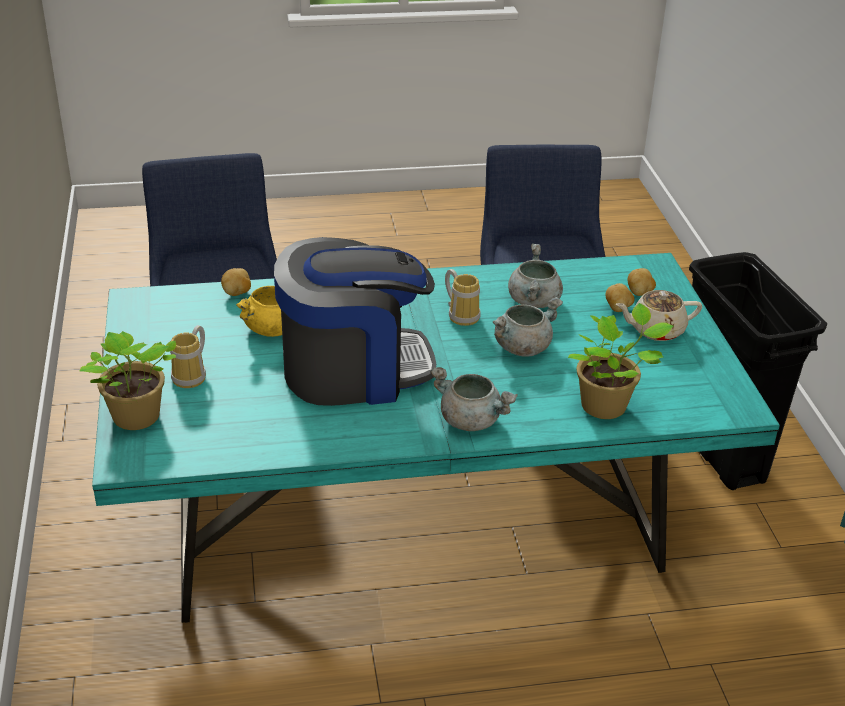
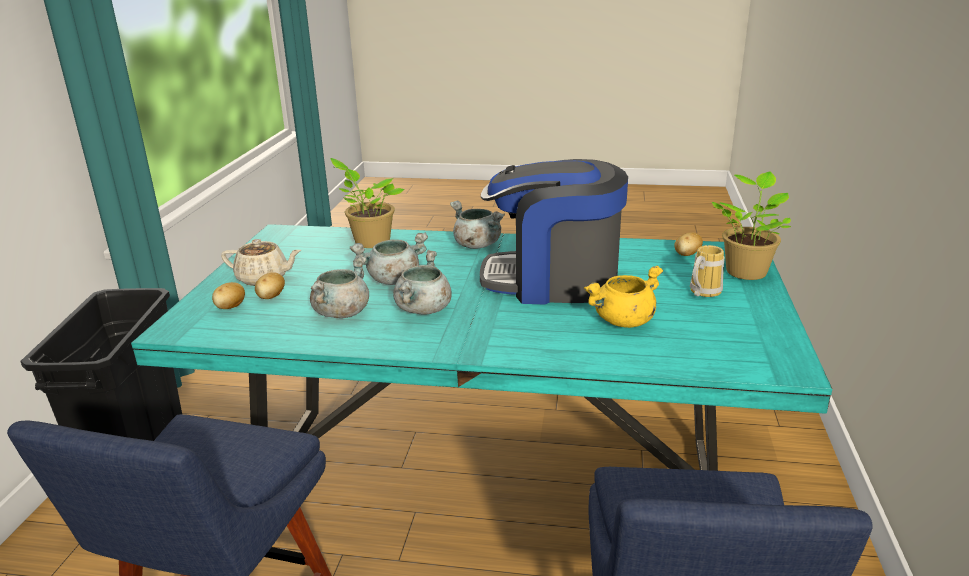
camera: 160 degrees left, 10 degrees down
(237, 293) = (662, 361): potato -> potato (687, 255)
(462, 315) = (424, 309): mug -> grey cooking pot

